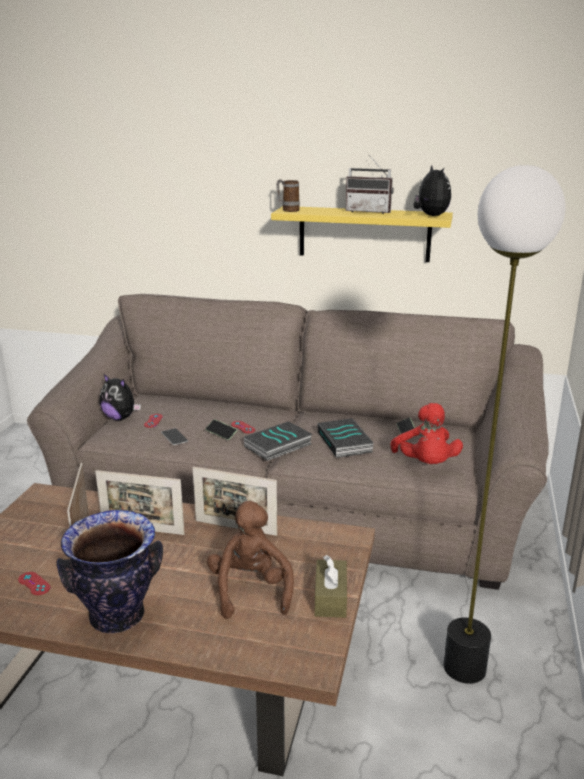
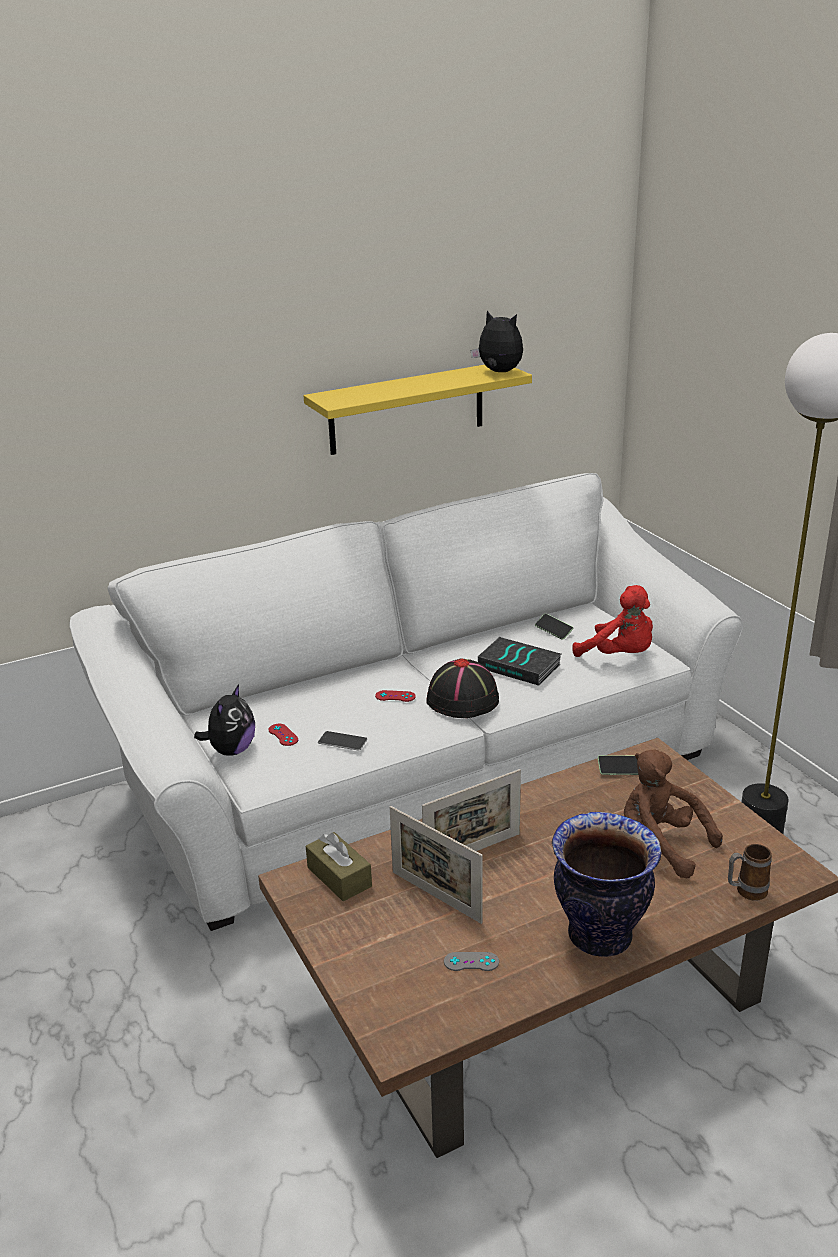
camera: 40 degrees left, 5 degrees up
(34, 583) = (471, 962): red game controller -> grey game controller
(120, 418) = (231, 750): plush toy -> plush toy turned 60 degrees counterclockwise
(221, 433) = (385, 714): phone -> phone (620, 770)
(235, 528) = (551, 801): picture frame -> none
(278, 446) = (463, 700): book -> black hat
(287, 210) = (333, 400): mug -> mug (745, 892)
(292, 505) = (423, 772): brown sofa -> white sofa
(330, 598) = (724, 813): brown tissue box -> brown tissue box (339, 877)
(369, 211) = (424, 381): radio -> none

